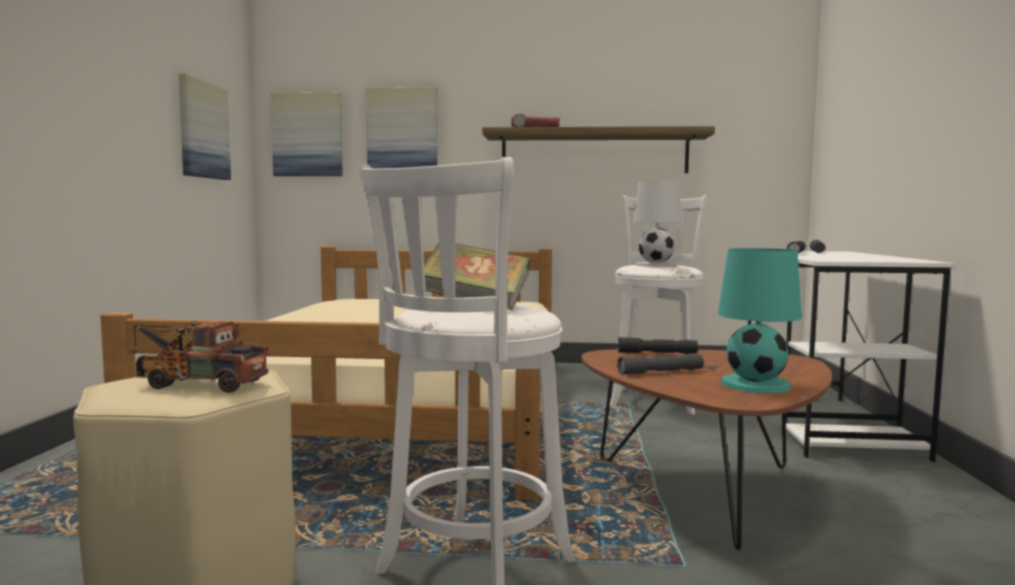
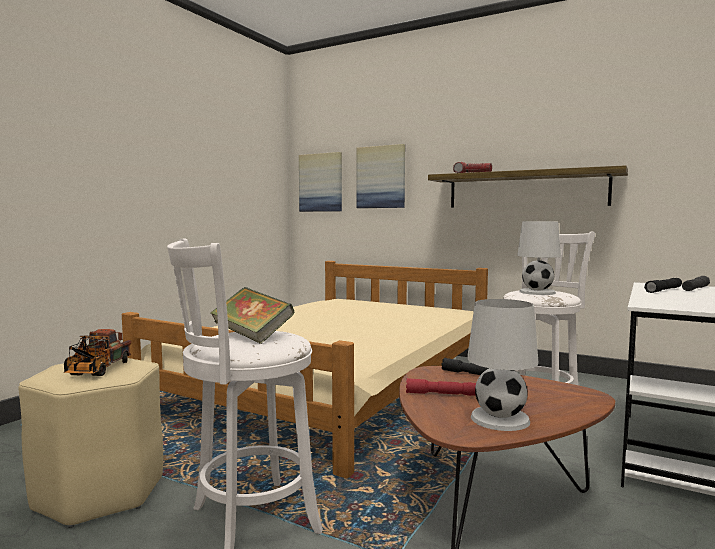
camera: 25 degrees right, 0 degrees up
(196, 384) = (96, 370): toy truck -> toy truck turned 120 degrees counterclockwise
(203, 130) = (245, 185): picture -> none
(660, 372) = (442, 394): grey flashlight -> red flashlight
(756, 384) = (501, 419): turquoise table lamp -> white table lamp

